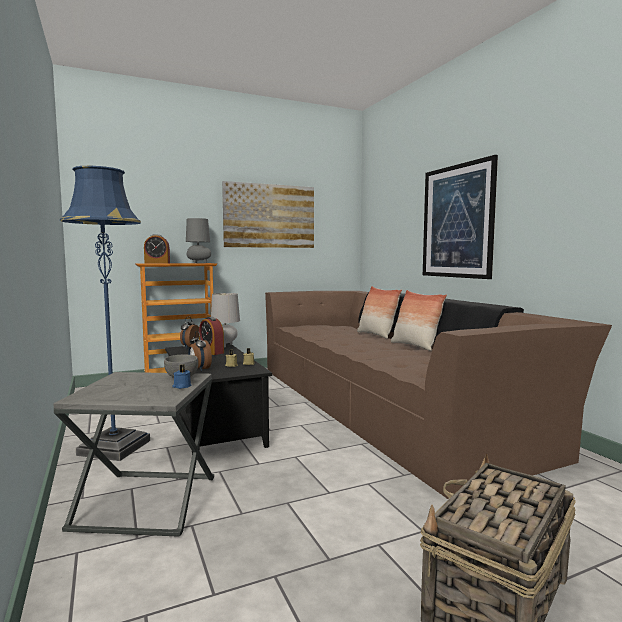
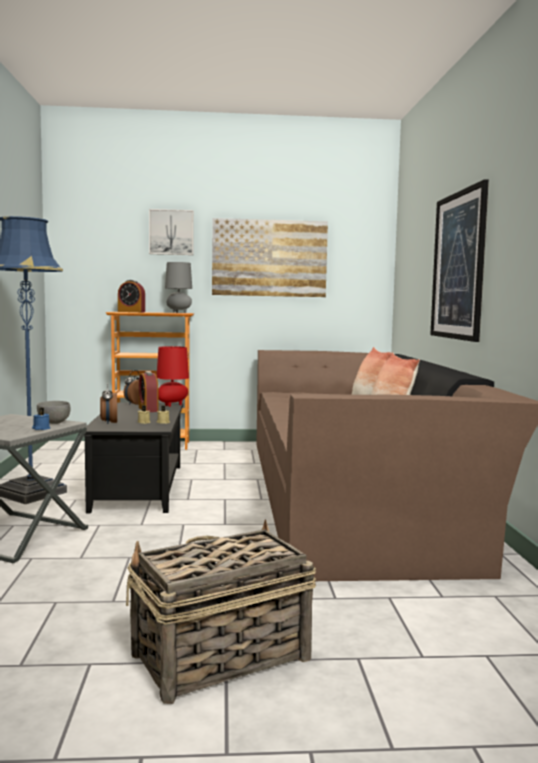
camera: 20 degrees right, 0 degrees up
(186, 192) = (171, 232): none -> picture
(226, 346) = (172, 405): grey table lamp -> red table lamp

